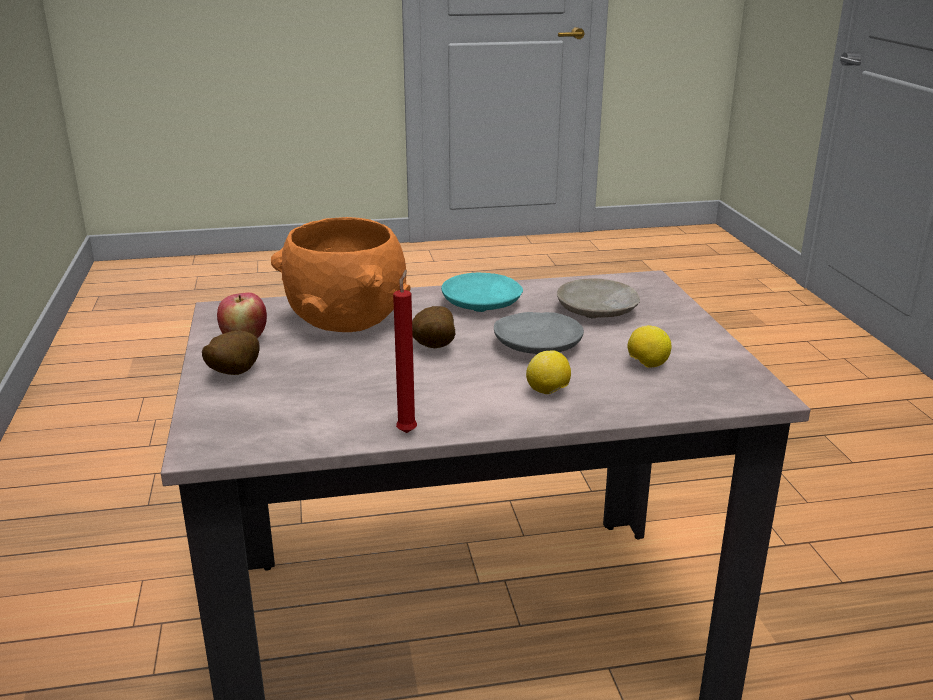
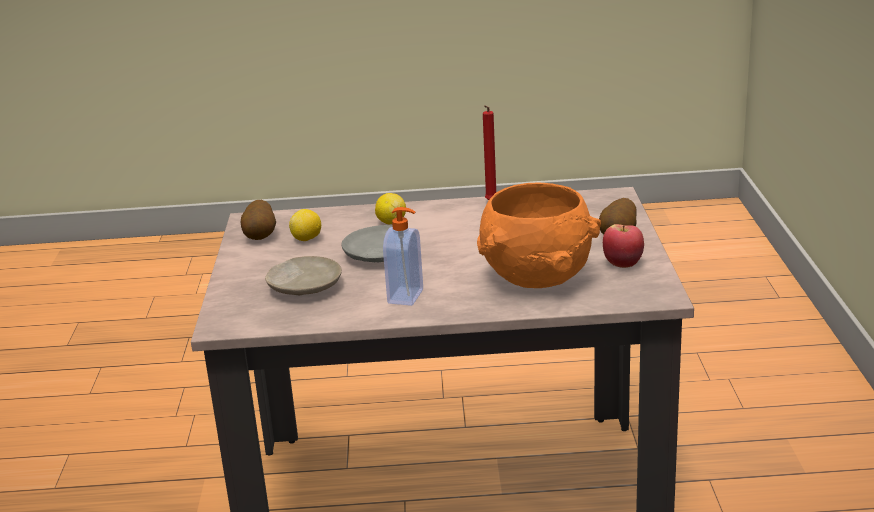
camera: 170 degrees left, 0 degrees up
(432, 348) = (464, 254): potato -> potato (261, 237)
(482, 304) = (407, 297): turquoise plate -> soap dispenser

